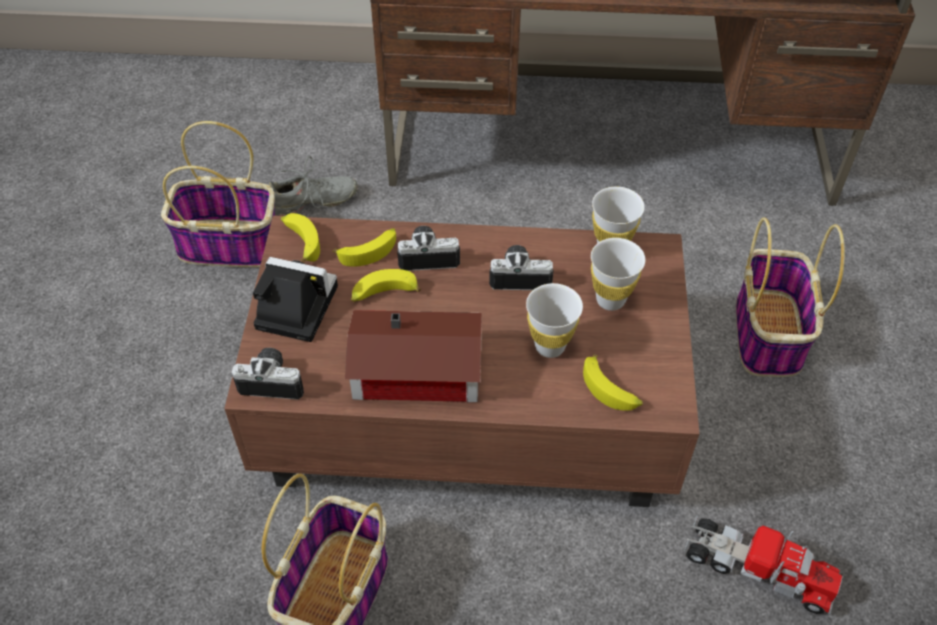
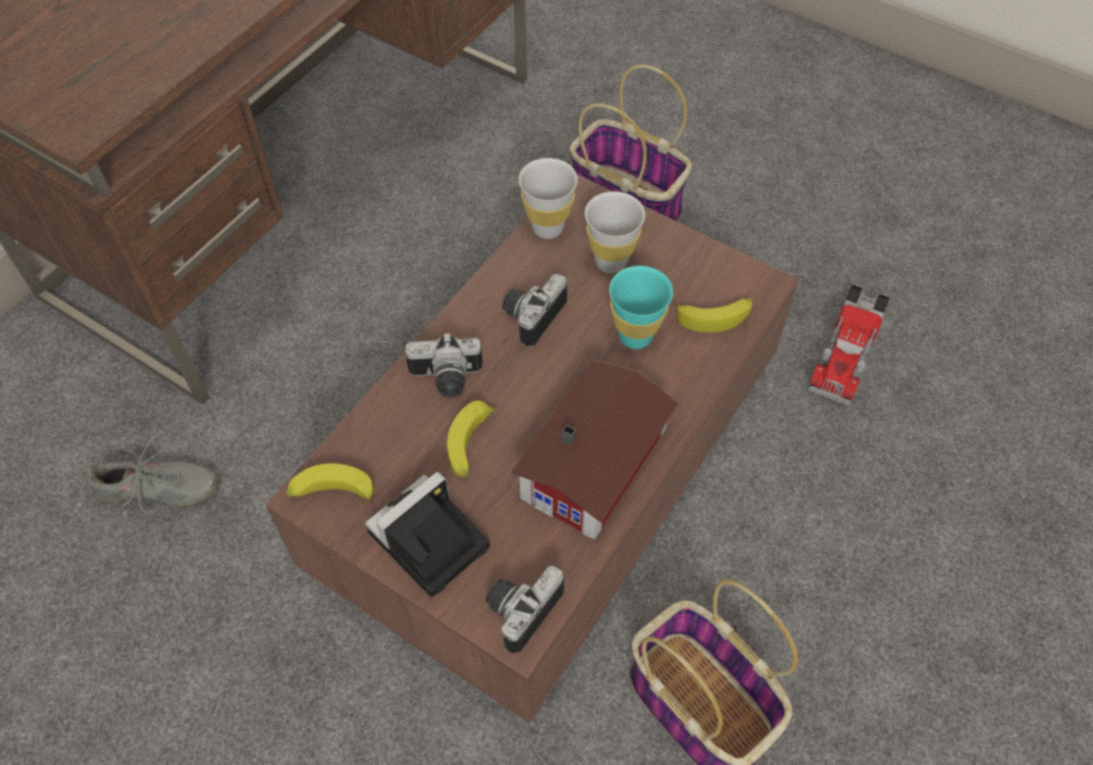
camera: 60 degrees left, 5 degrees up
(232, 245) = (151, 611): basket -> none
(313, 202) = (158, 492): grey shoe -> grey shoe turned 75 degrees clockwise
(369, 251) = (397, 431): banana -> none
(428, 255) = (446, 380): camera -> camera turned 120 degrees counterclockwise
(550, 346) = (635, 336): white cup -> turquoise cup
(757, 569) = (847, 348): toy truck -> toy truck turned 150 degrees clockwise

